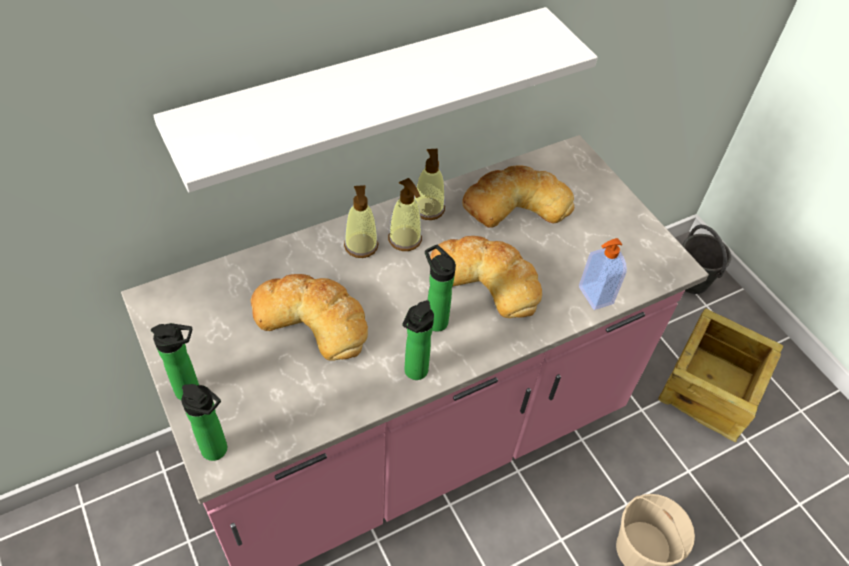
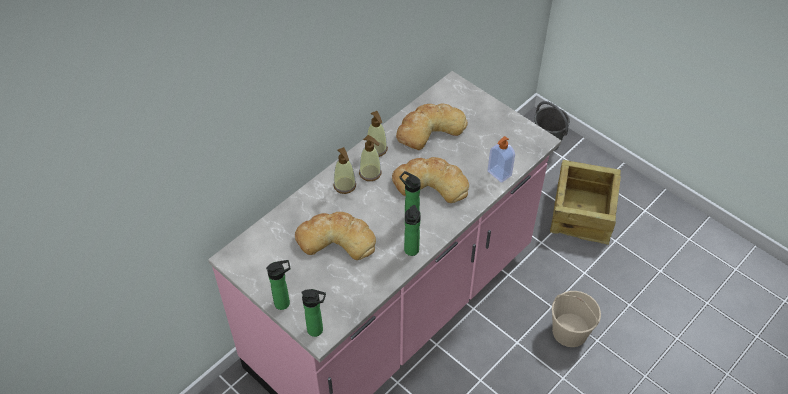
camera: 15 degrees left, 0 degrees up
(367, 95) = (329, 91): white shelf -> none

